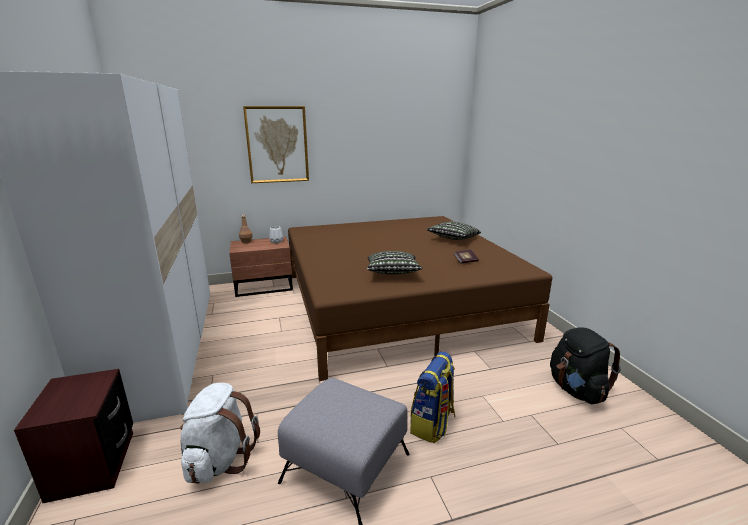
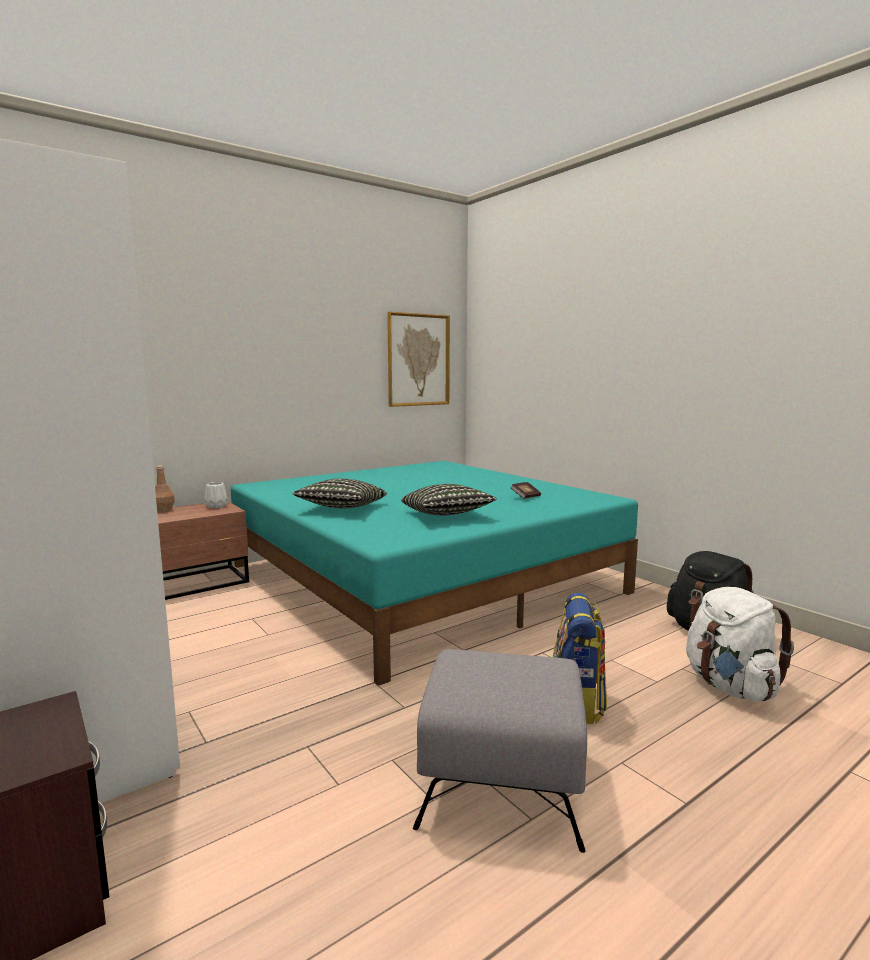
camera: 20 degrees left, 10 degrees down
(220, 459) = (289, 823): white backpack -> white backpack (730, 686)
(277, 145) = (214, 357): picture -> picture (418, 360)
(397, 304) = (422, 578): brown bed -> turquoise bed
(453, 239) = (484, 479): pillow -> pillow (341, 508)

